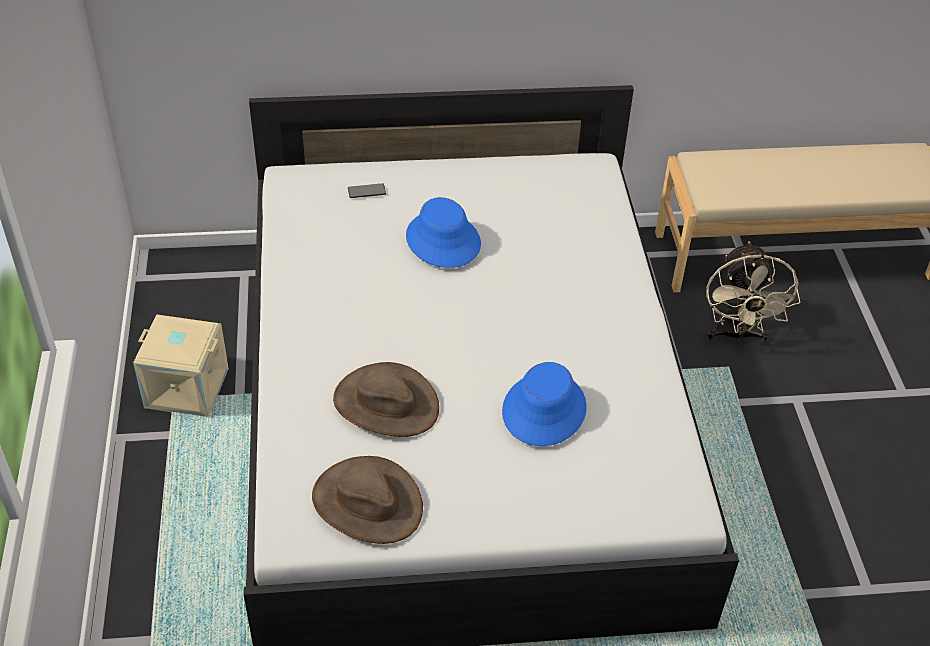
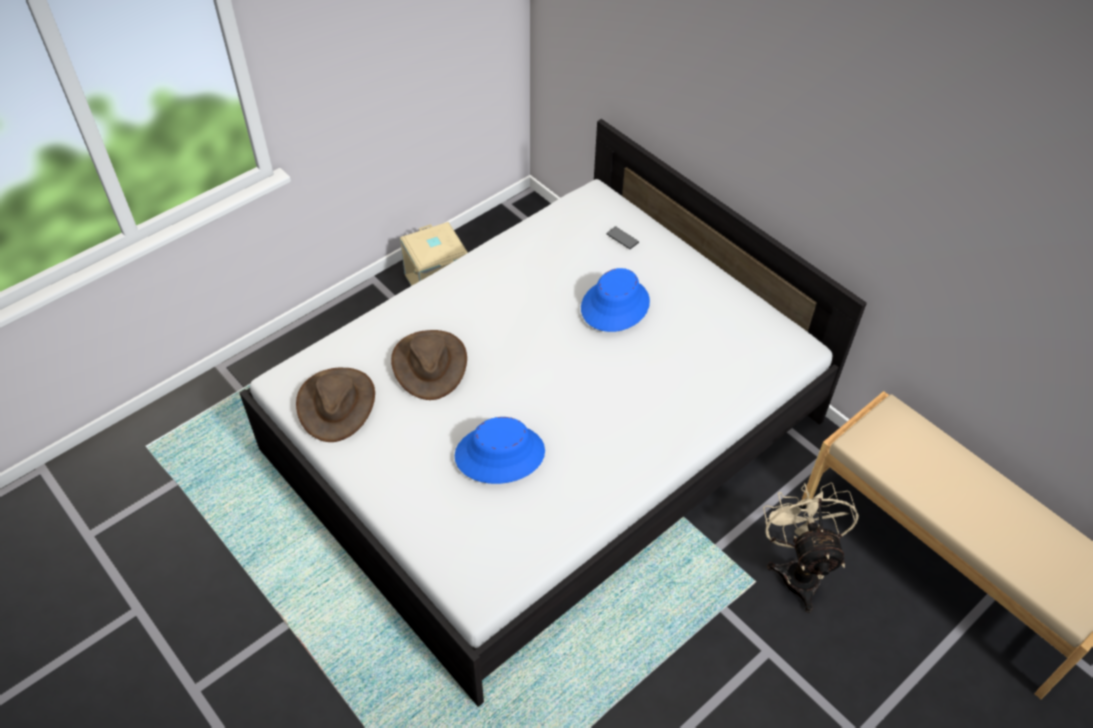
camera: 55 degrees right, 5 degrees up
(736, 335) = (798, 569): beige fan -> beige fan turned 120 degrees clockwise

